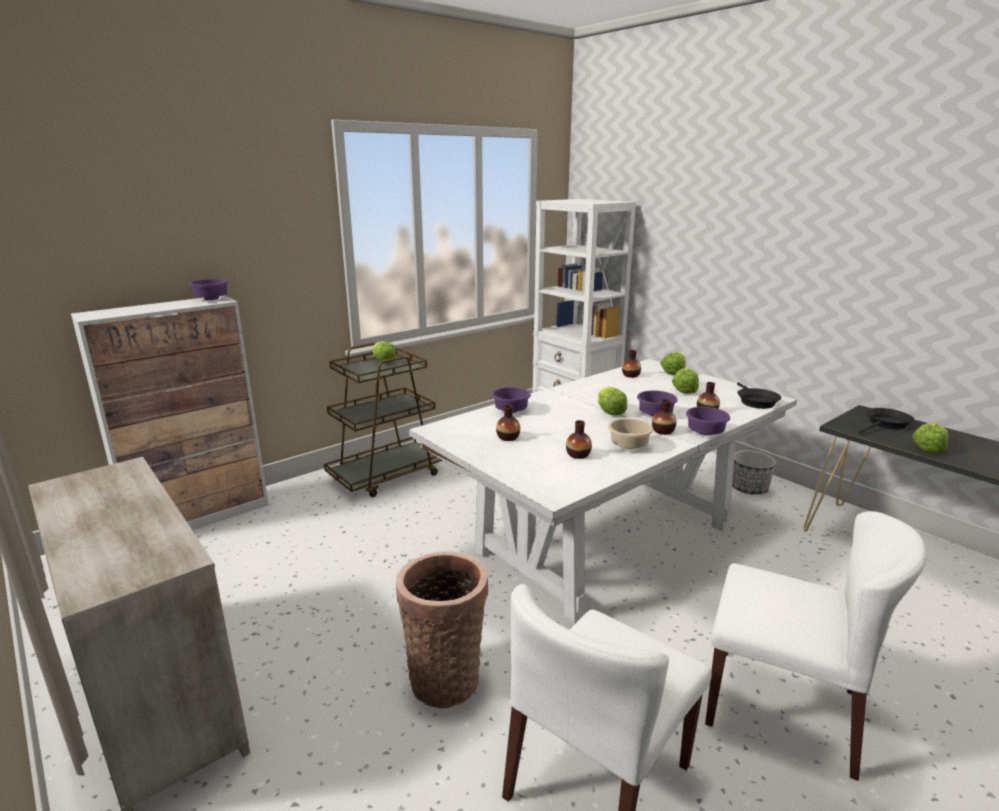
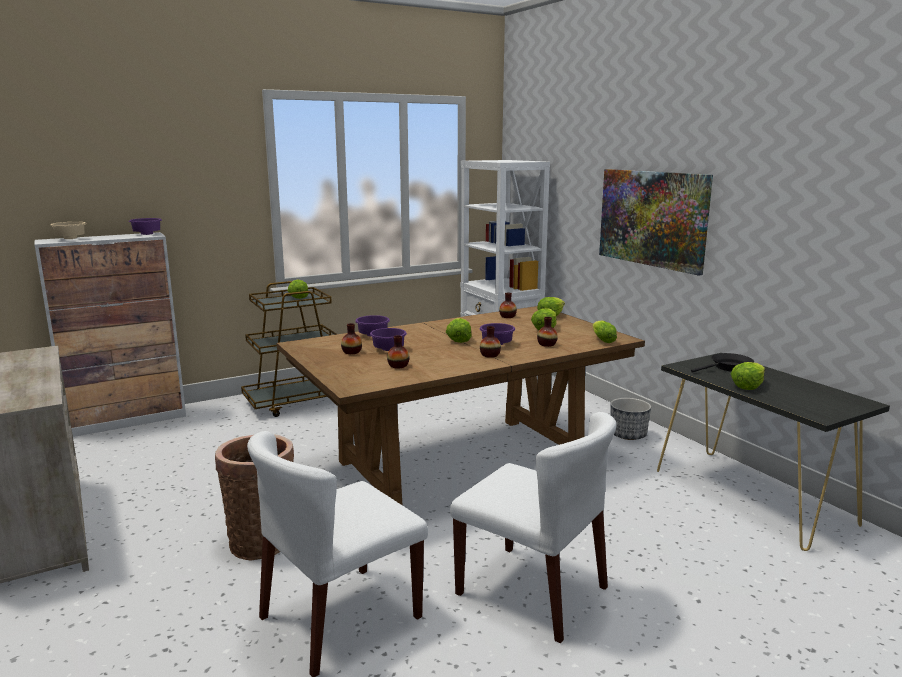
camera: 10 degrees right, 5 degrees down
(604, 539) = (460, 462): white dining table -> brown dining table
(628, 446) = (447, 363): beige bowl -> beige bowl (69, 239)
(706, 433) = (527, 358): purple bowl -> purple bowl (389, 350)
(755, 401) = (602, 340): black frying pan -> lettuce
(771, 264) = (652, 218): none -> picture

